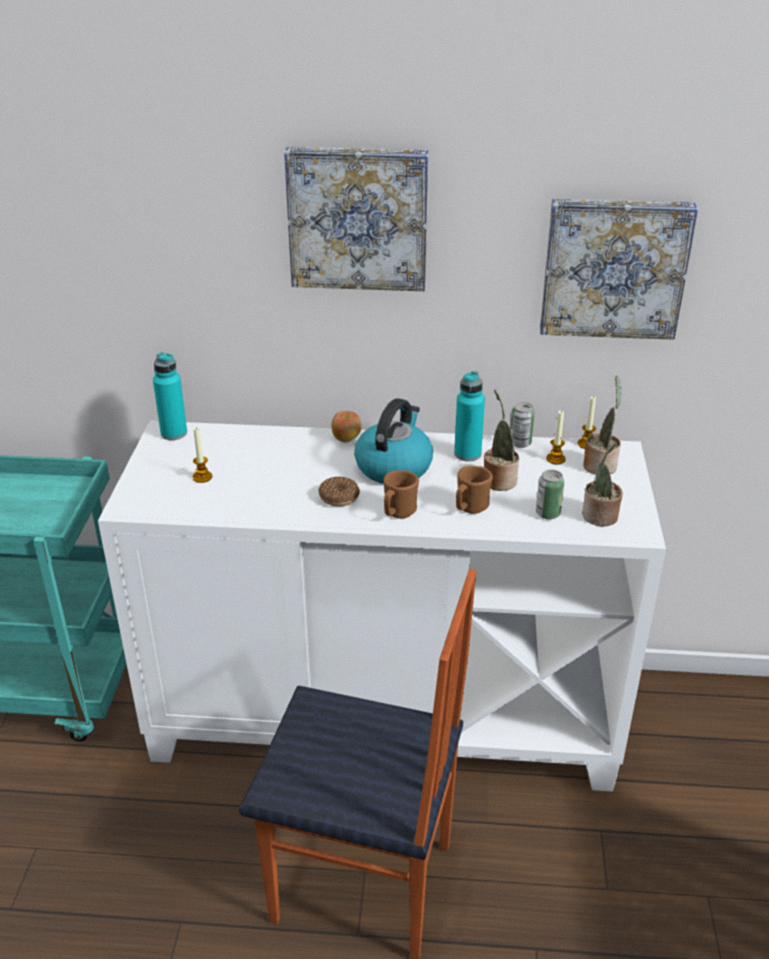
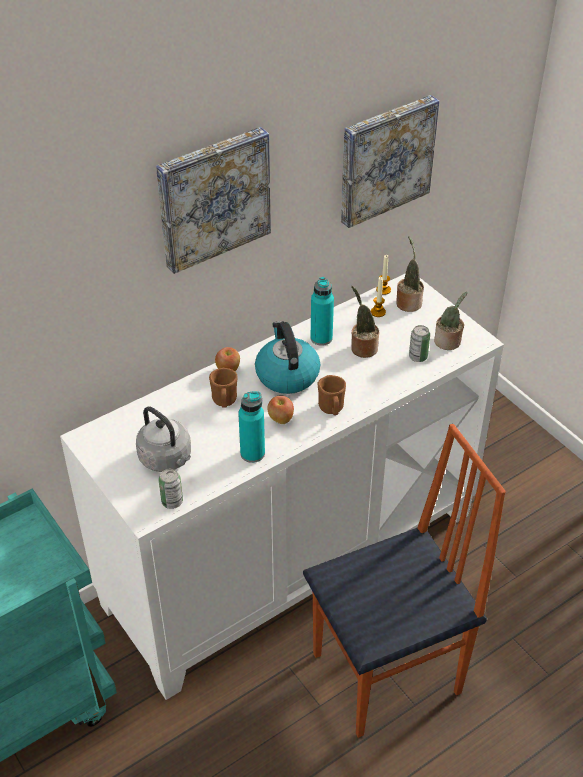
camera: 40 degrees left, 10 degrees up
(174, 433) = (96, 436): turquoise bottle -> turquoise bottle (252, 453)
(202, 477) = (167, 459): candle -> grey kettle
(339, 497) = (280, 419): donut -> apple
(469, 508) = (370, 380): brown mug -> brown mug (224, 402)
(520, 443) = (343, 311): can -> can (172, 502)

